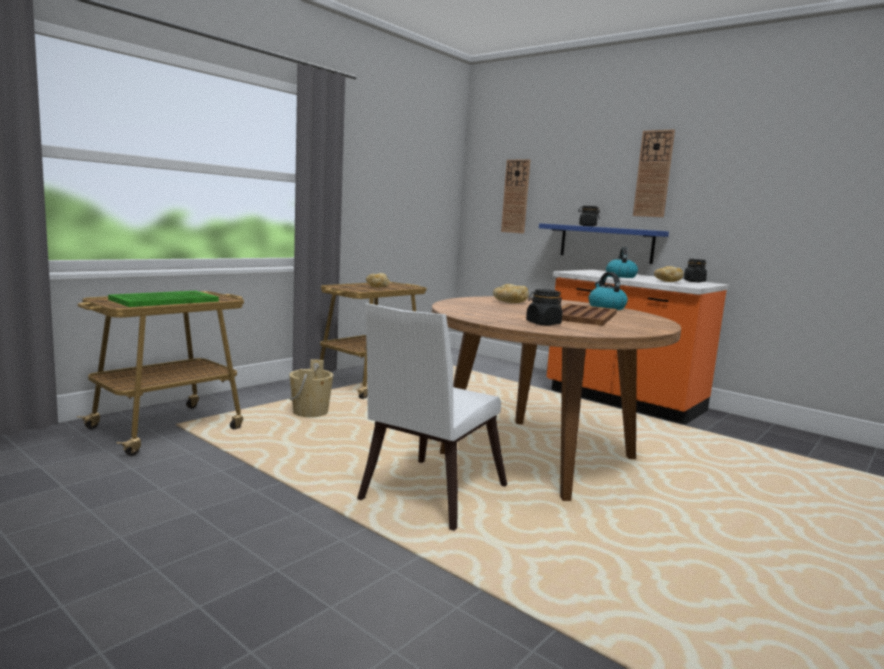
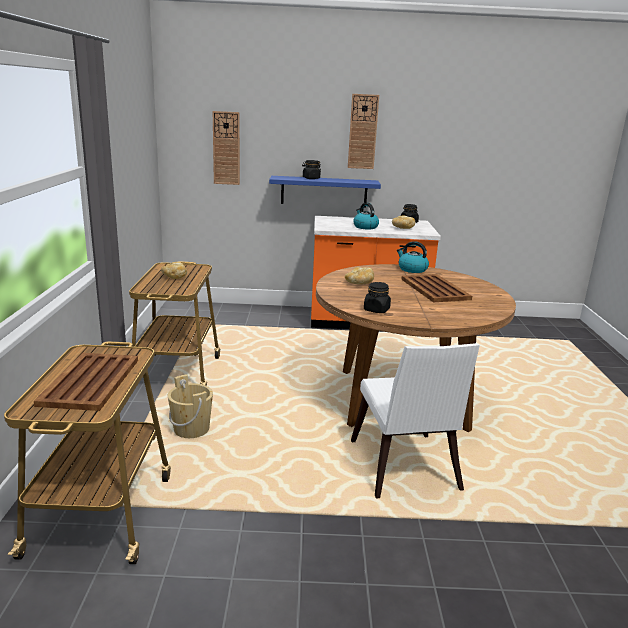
camera: 40 degrees left, 10 degrees up
(163, 300) = (89, 382): green tray -> brown tray
(543, 323) = (449, 311): black jar -> black jar (376, 310)

